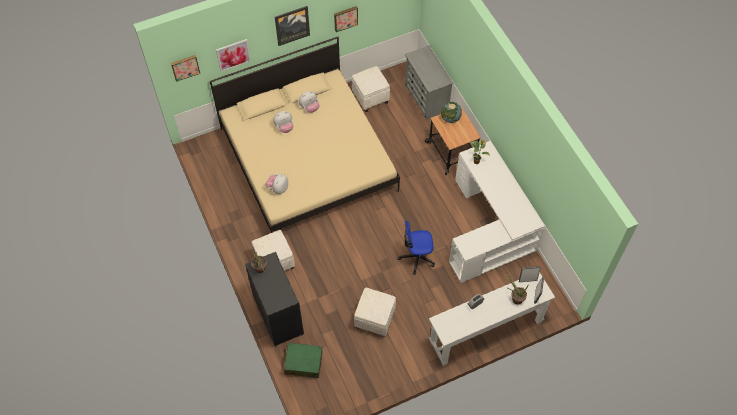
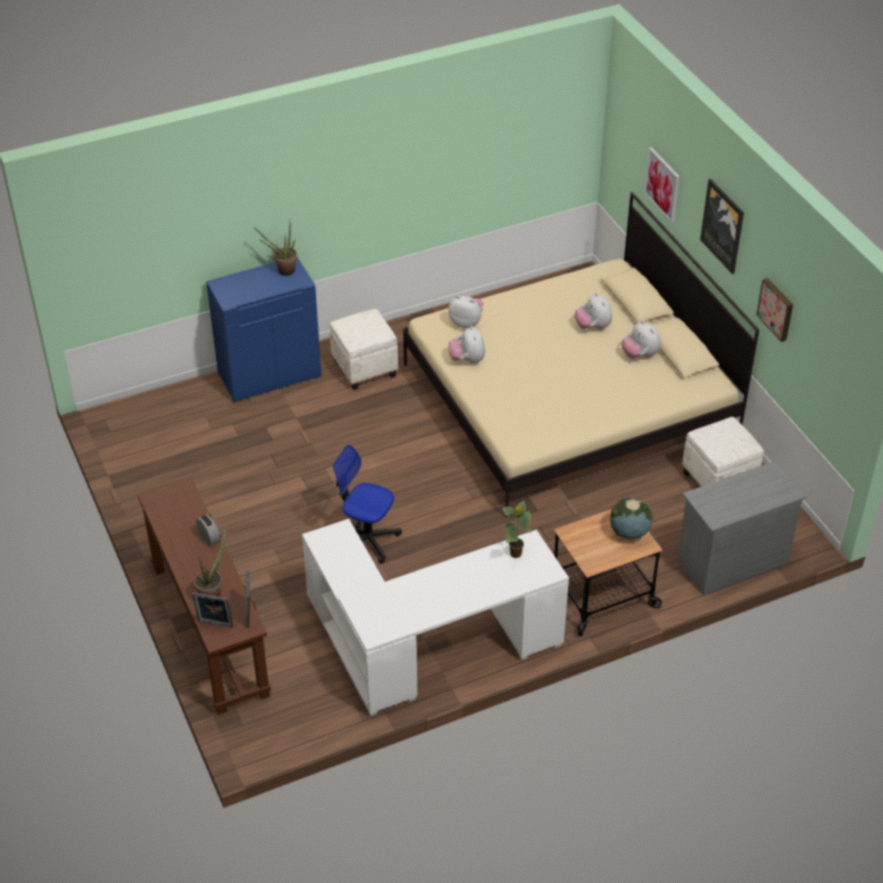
camera: 90 degrees right, 15 degrees down
(185, 67) = (622, 133): picture -> none
(277, 315) = (270, 374): black cabinet -> blue cabinet
(303, 363) = (186, 404): green suitcase -> none
(311, 189) = (467, 360): none -> plush toy
(374, 319) = (250, 484): white ottoman -> none
(416, 257) = (366, 539): office chair -> office chair turned 60 degrees counterclockwise
(485, 331) = (210, 630): white console table -> brown console table

